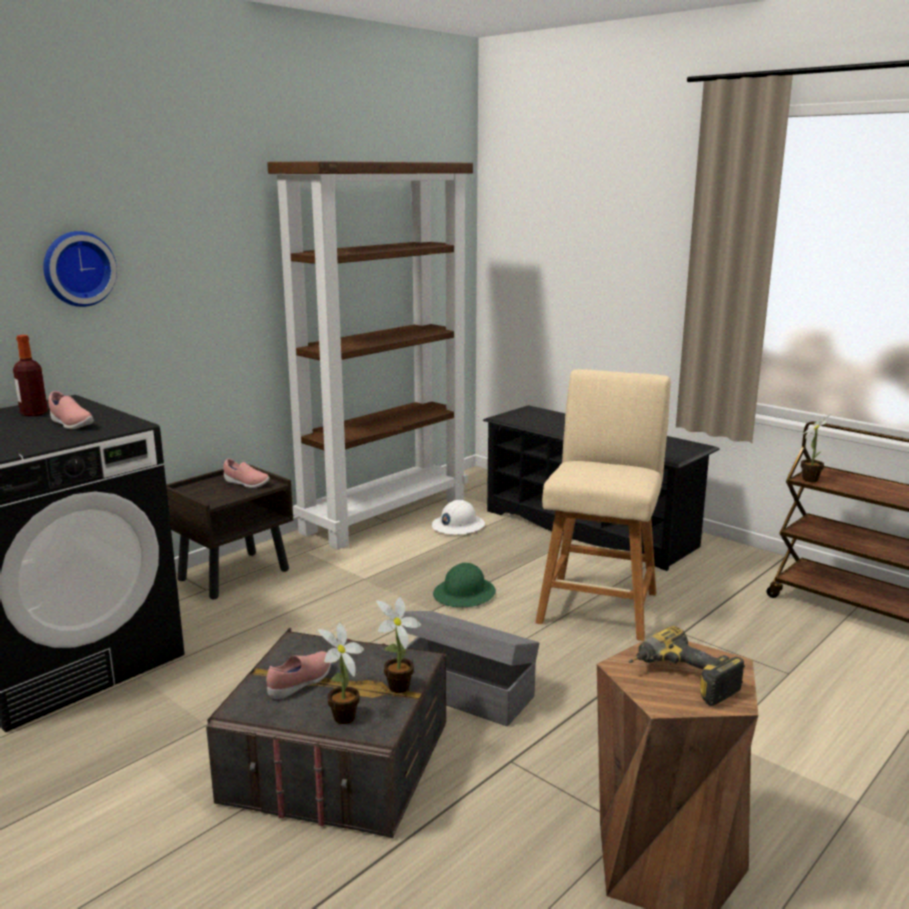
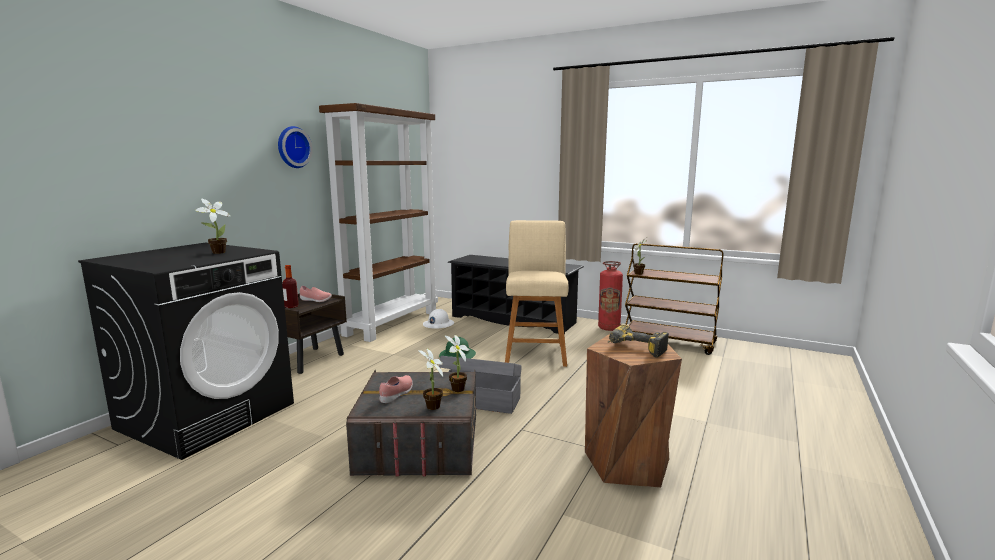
camera: 15 degrees left, 5 degrees down
(34, 413) = (184, 250): bottle -> bottle (291, 306)
(70, 424) = (216, 253): pink shoe -> potted plant
(77, 268) = (206, 160): wall clock -> wall clock (292, 147)
(757, 565) = (609, 328): none -> fire extinguisher

